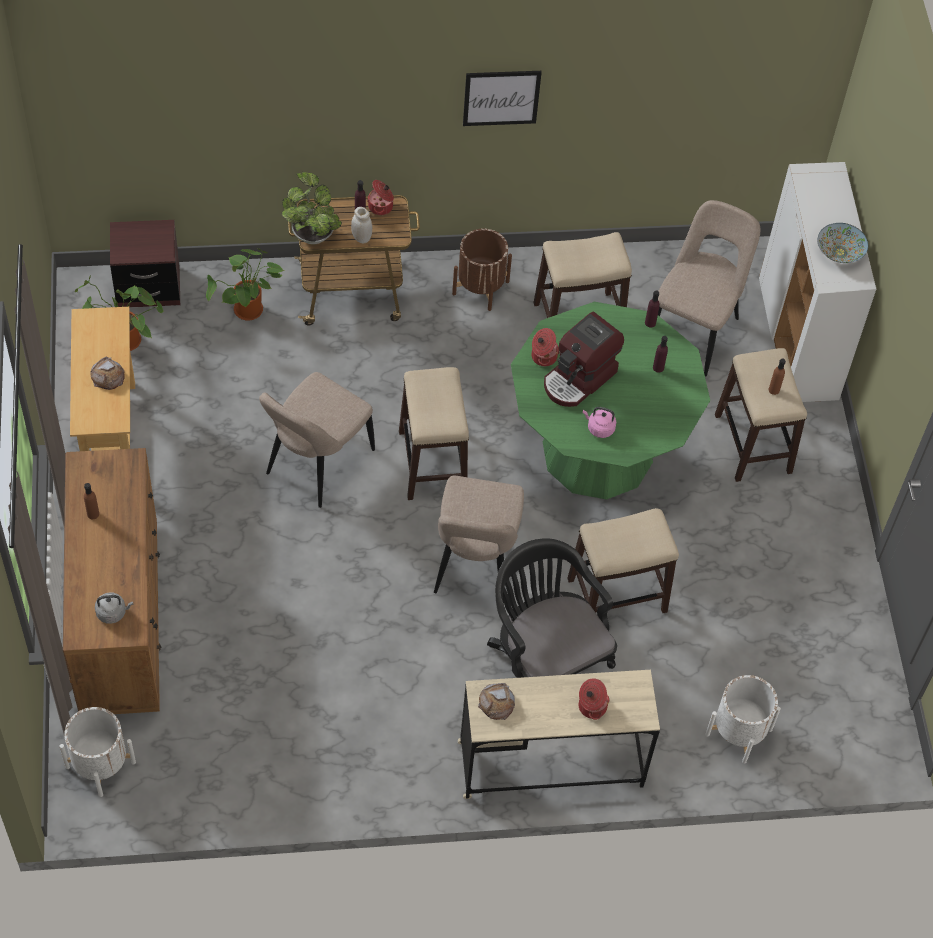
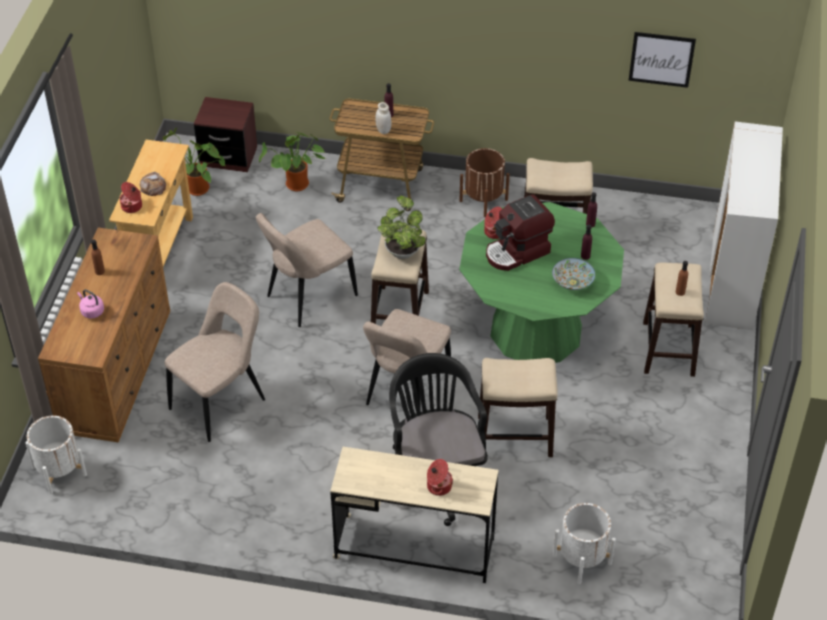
camera: 20 degrees right, 10 degrees down
(113, 612) = (86, 340): grey kettle -> none
(312, 233) = (346, 121): potted plant -> potted plant (402, 250)
(381, 206) = (407, 112): cooking pot -> cooking pot (132, 206)
(497, 703) = (361, 467): bread -> none
(501, 97) = (507, 32): picture -> picture (661, 59)
(599, 428) = (520, 289): pink kettle -> pink kettle (91, 311)
(694, 330) = (647, 259): beige chair -> beige chair (221, 402)
(839, 252) = (755, 188): bowl -> bowl (572, 282)

